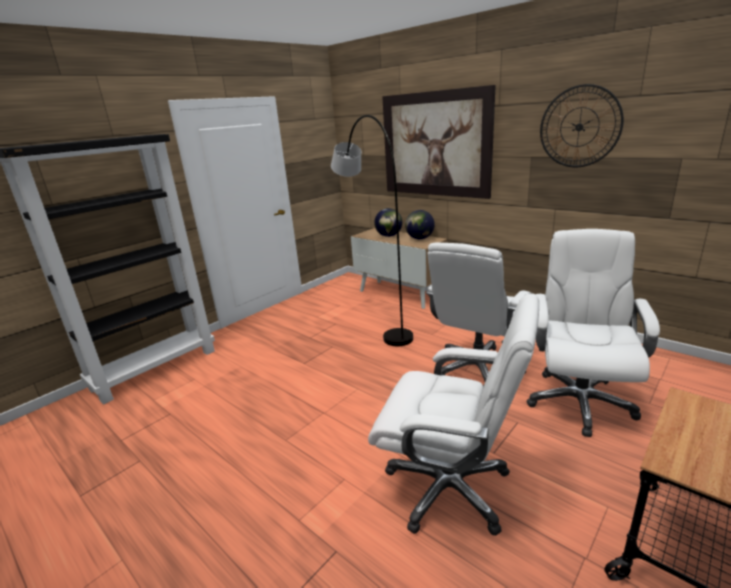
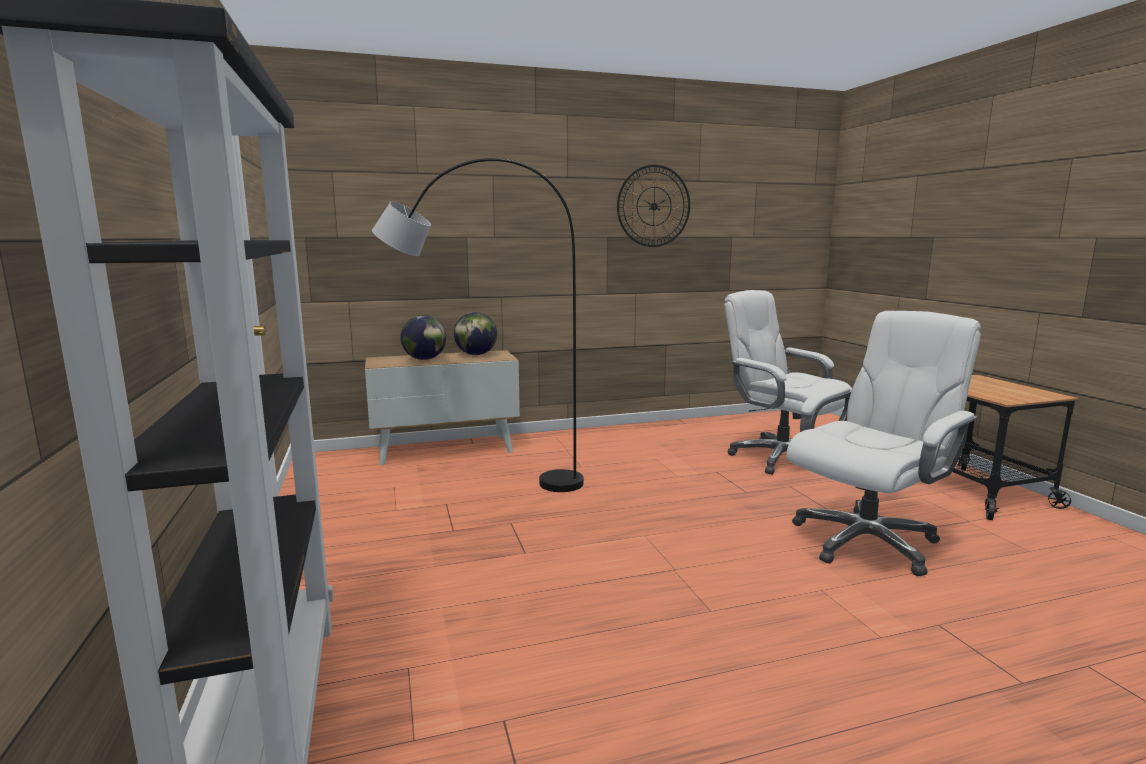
camera: 60 degrees left, 10 degrees down
(435, 144) = (481, 221): picture -> none
(477, 369) = (684, 471): white office chair -> none

